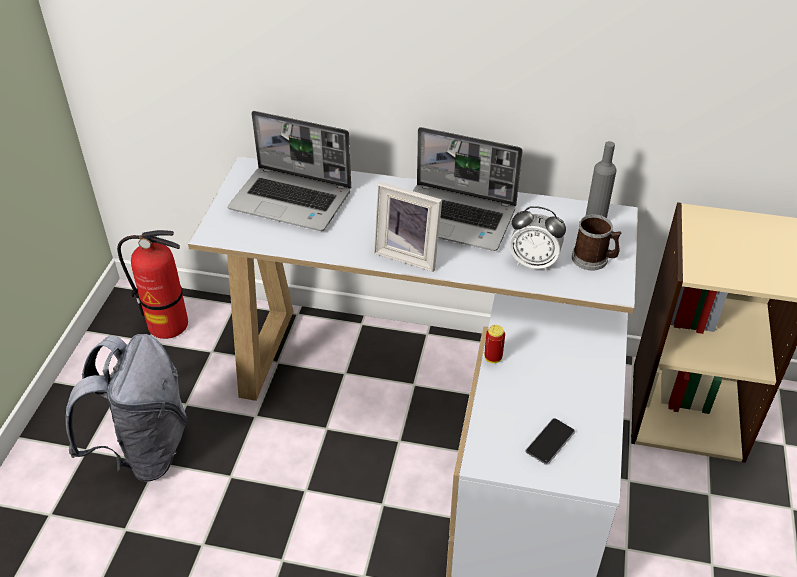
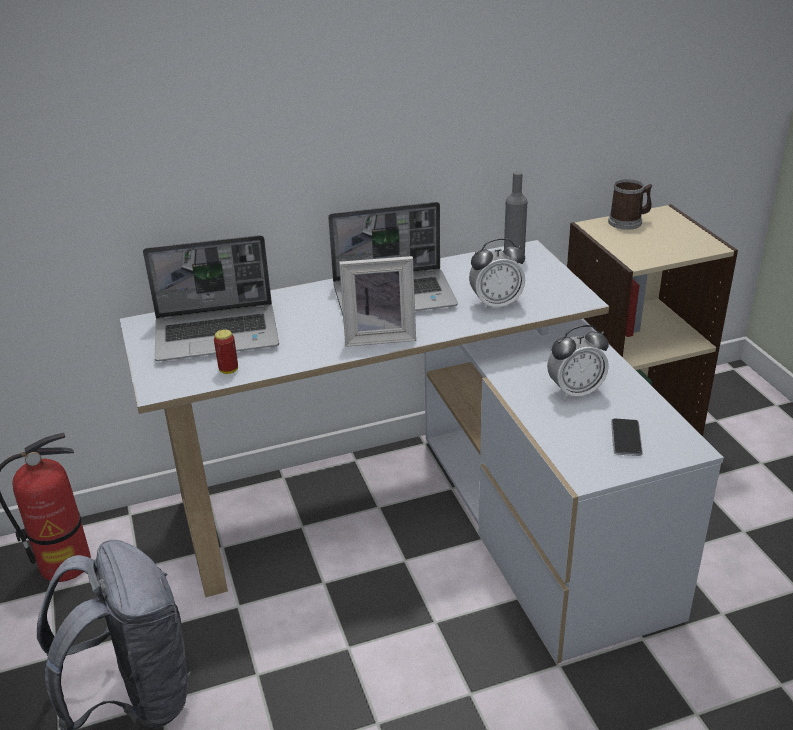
camera: 30 degrees left, 10 degrees down
(493, 358) = (515, 397): can -> can (228, 370)
(549, 376) = (575, 391): none -> alarm clock
(594, 259) = (542, 285): mug -> mug (629, 222)

